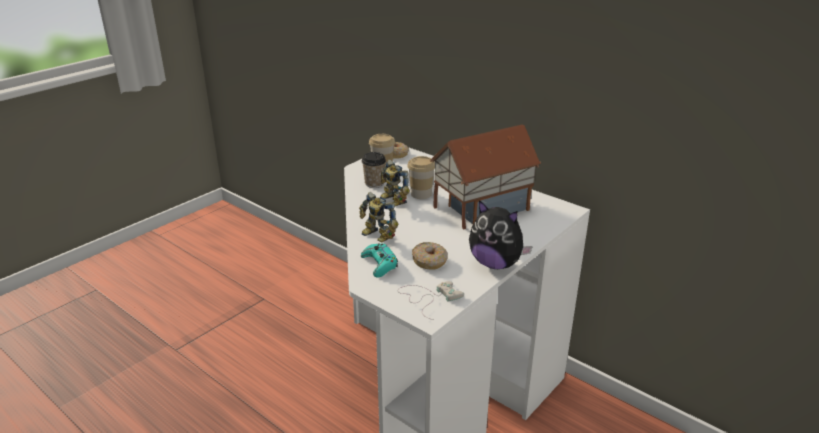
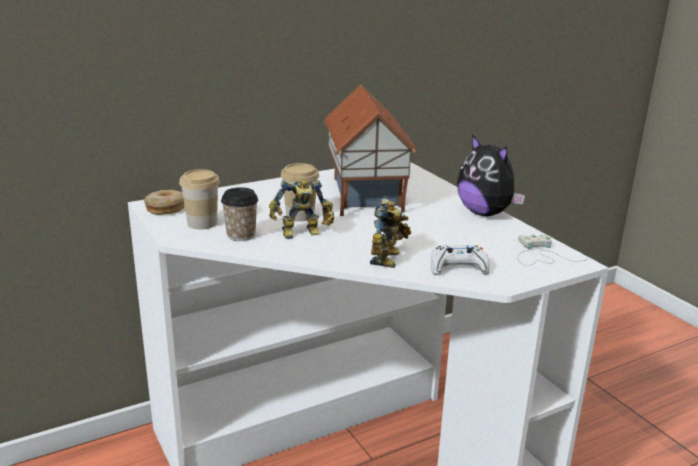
camera: 70 degrees left, 5 degrees down
(376, 237) = (389, 258): toy robot -> toy robot turned 45 degrees counterclockwise
(379, 264) = (458, 268): turquoise game controller -> white game controller
(430, 261) = (464, 241): donut -> none
(496, 264) = (485, 213): plush toy -> plush toy turned 90 degrees clockwise

